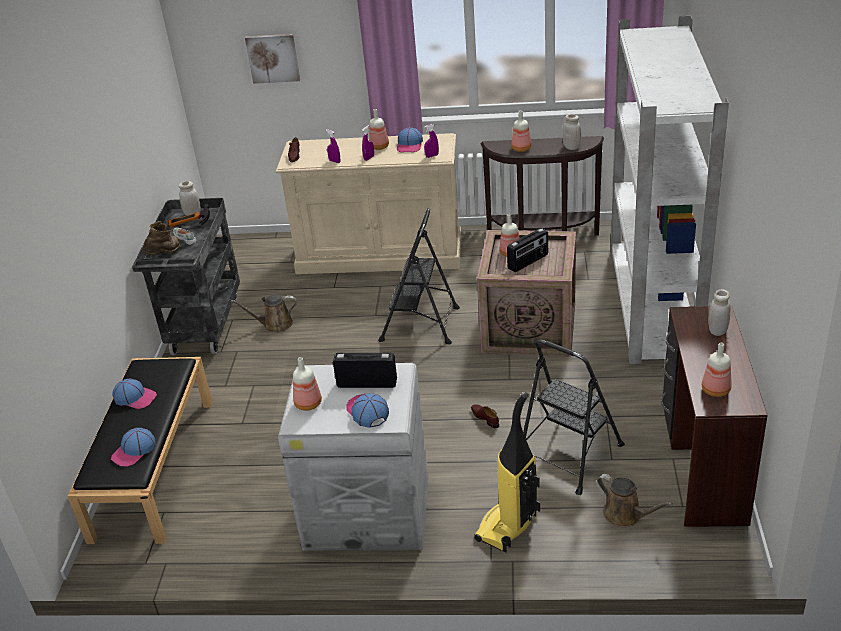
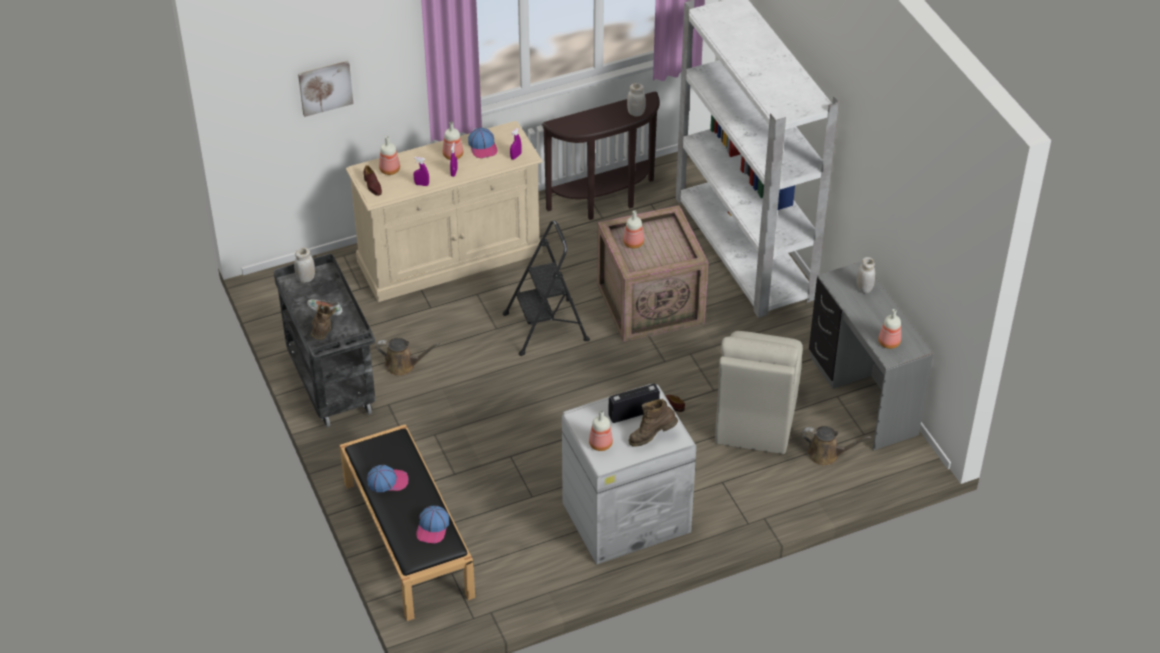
camera: 30 degrees left, 10 degrees up
(190, 226) = (316, 293): hammer -> none
(275, 324) = (403, 365): brown watering can -> brown watering can turned 135 degrees counterclockwise
(367, 411) = (652, 437): cap -> brown boot
(508, 527) = (745, 492): vacuum cleaner -> none
(522, 149) = (589, 125): bottle -> bottle (390, 170)
(528, 262) = (655, 249): radio -> none
(568, 455) = (755, 418): black step ladder -> beige chair
(701, 466) = (861, 396): brown desk -> grey desk

